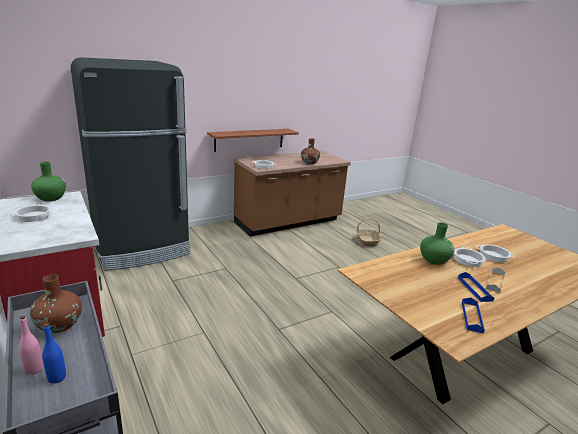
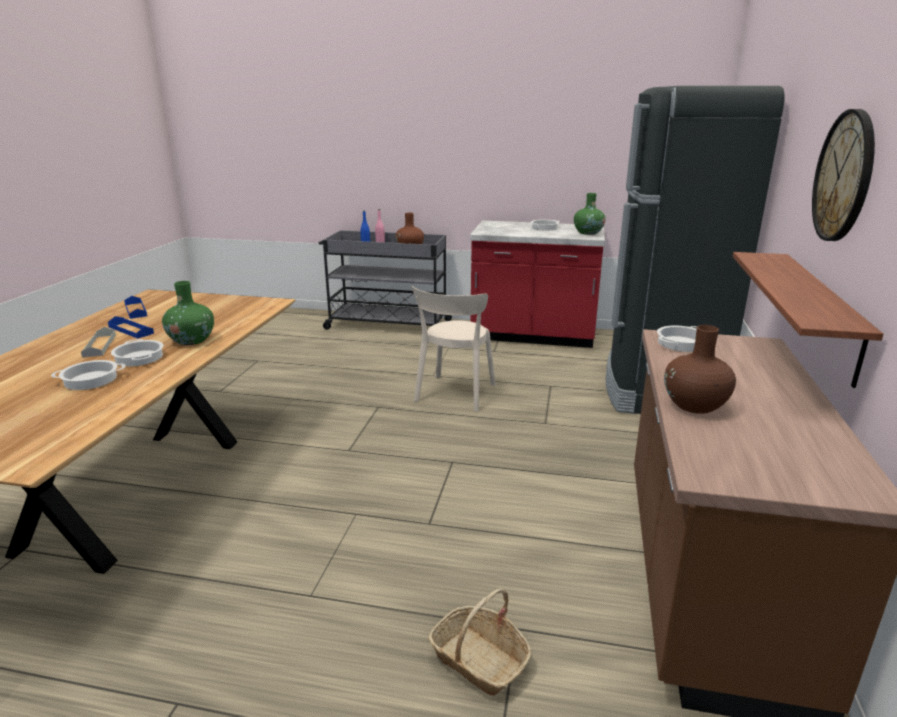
camera: 135 degrees right, 0 degrees up
(225, 308) = (454, 394): none -> beige chair
(244, 95) = (844, 176): none -> wall clock

